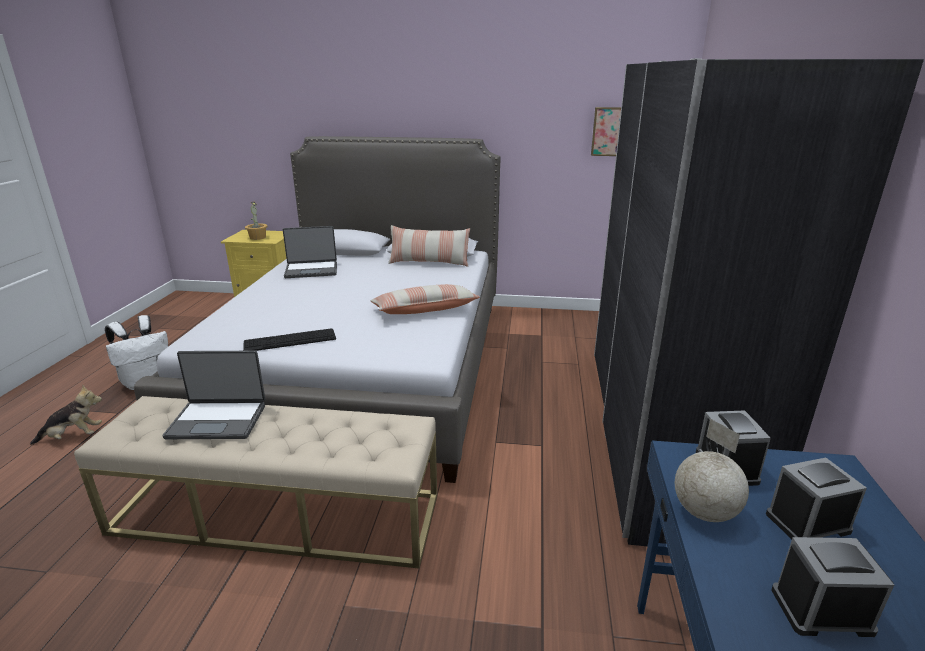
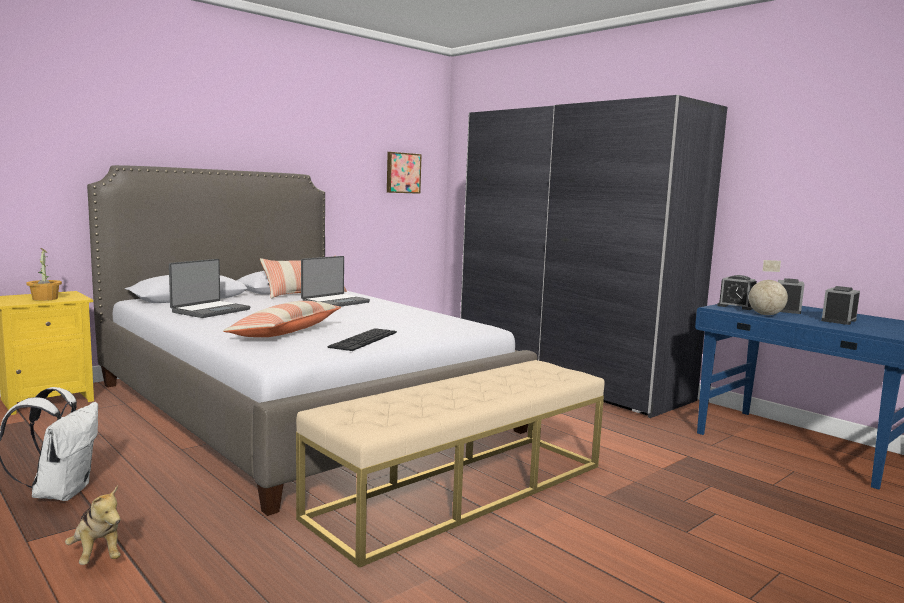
camera: 50 degrees left, 15 degrees down
(73, 437) = (97, 554): plush toy -> plush toy turned 120 degrees clockwise
(218, 420) = (422, 396): laptop -> laptop (335, 302)
(424, 310) = (400, 312): pillow -> pillow (286, 332)

